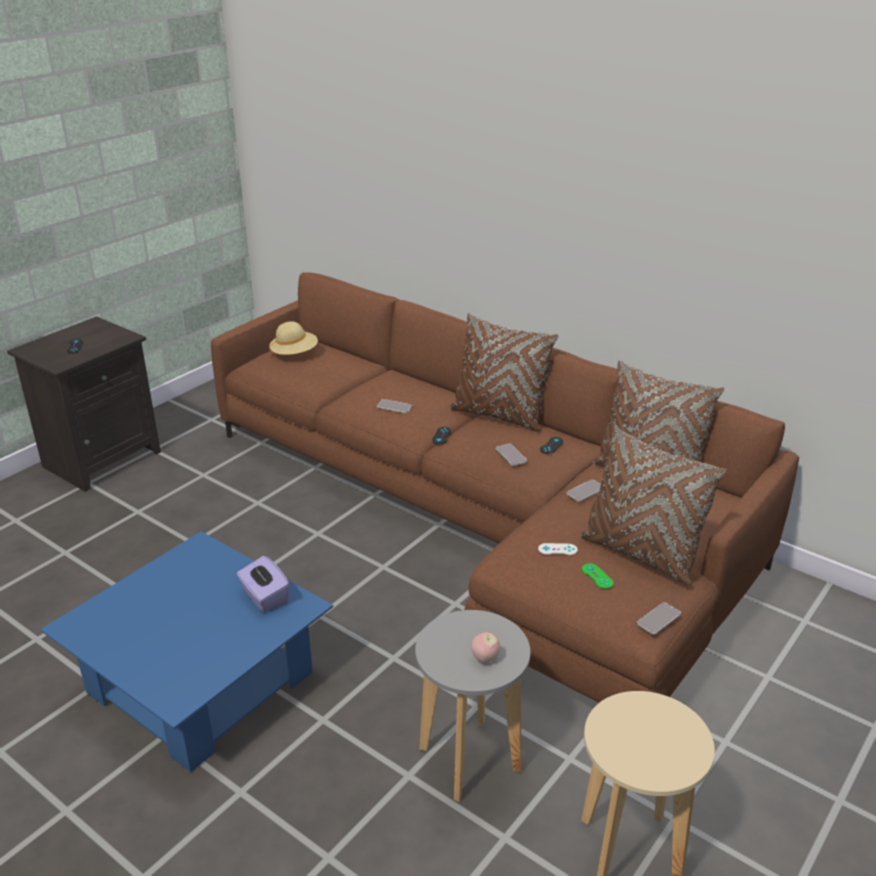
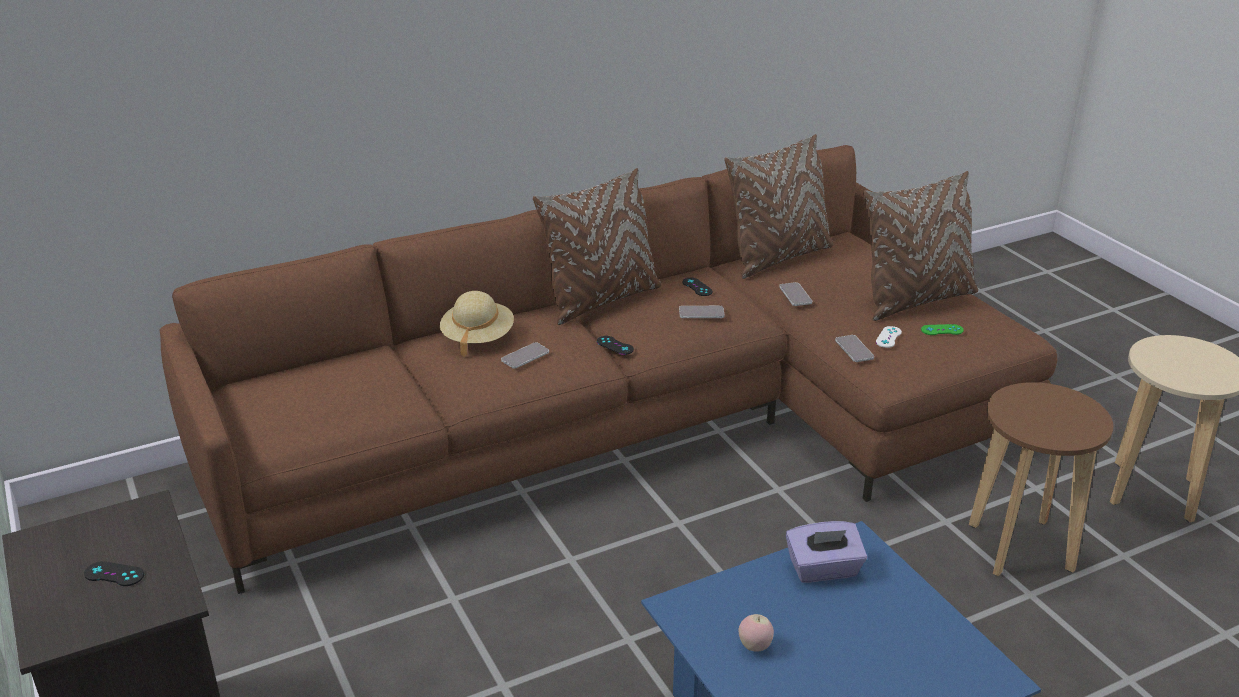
camera: 65 degrees left, 0 degrees up
(294, 354) = (286, 399): beige hat -> beige hat (477, 338)
(470, 760) = (1021, 547): grey stool -> brown stool
(485, 658) = (1068, 412): apple -> apple (755, 646)
(658, 619) = (1015, 322): phone -> phone (854, 349)

